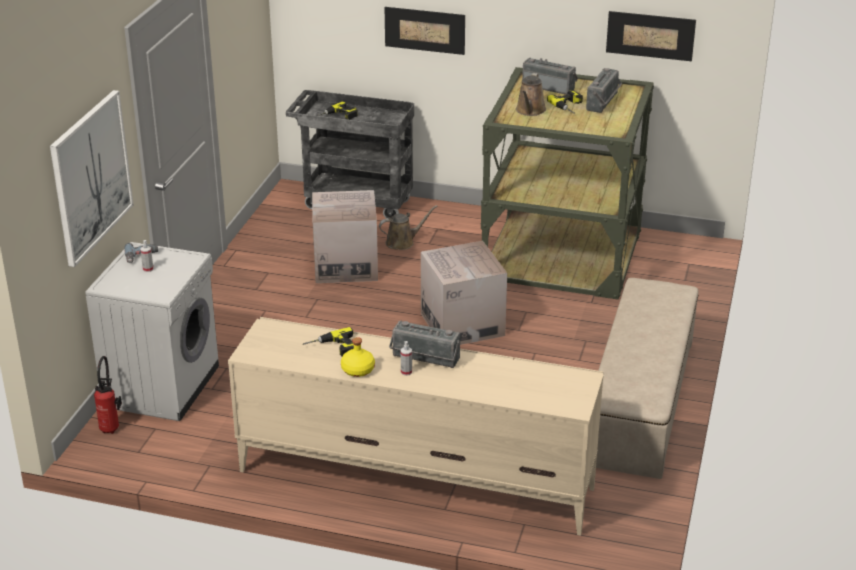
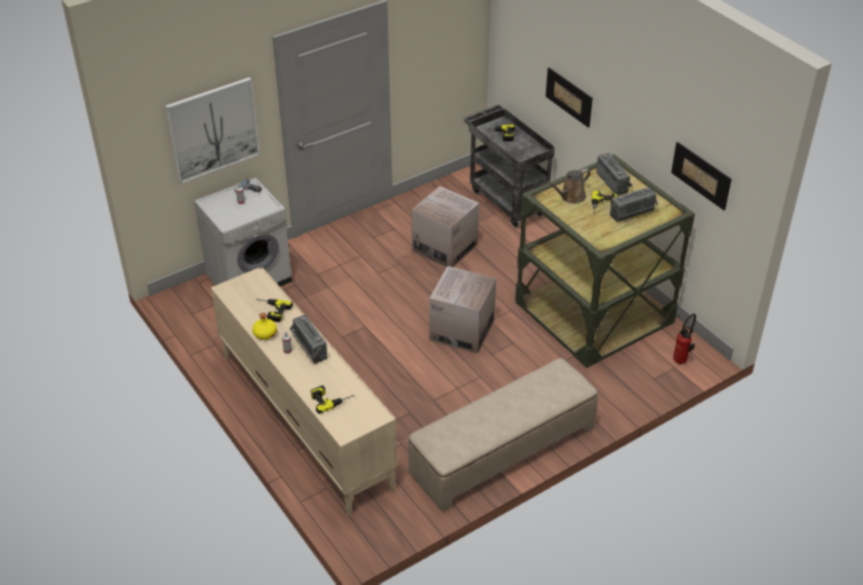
camera: 40 degrees right, 10 degrees up
(111, 427) = (196, 290): fire extinguisher -> fire extinguisher (682, 360)
(402, 242) = (500, 248): brown watering can -> none
(516, 388) = (331, 398): none -> power drill

